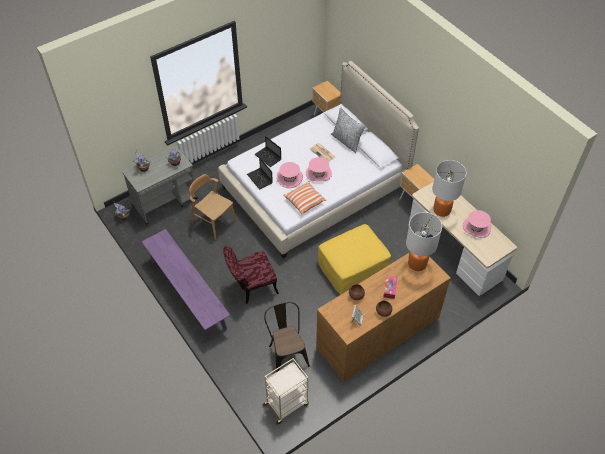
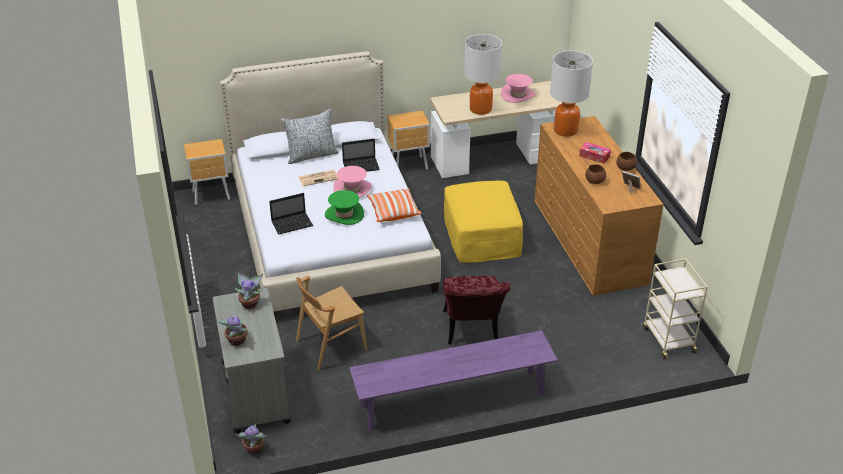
camera: 70 degrees left, 15 degrees down
(260, 179) = (328, 240): laptop -> laptop (362, 166)
(286, 353) = (592, 322): brown chair -> none
(289, 178) = (344, 214): pink hat -> green hat

